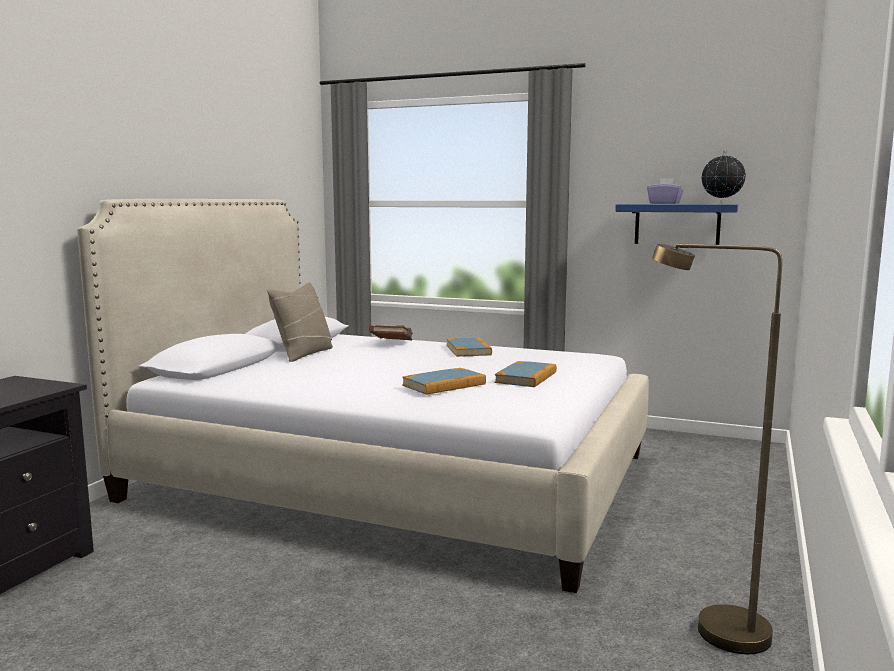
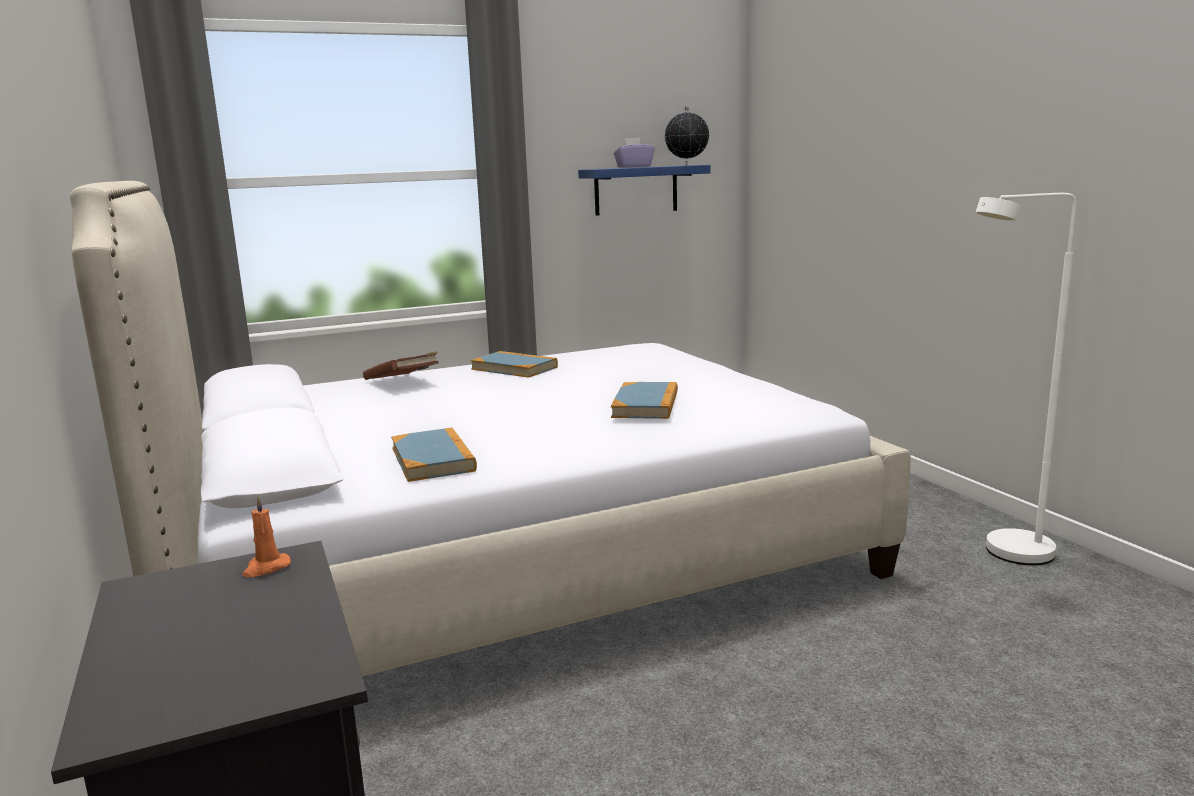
camera: 45 degrees left, 5 degrees up
(46, 386) = (266, 568): none -> orange candle
(303, 354) = (334, 421): beige pillow -> none
(526, 377) = (674, 378): book -> book (433, 459)
(712, 630) = (1006, 555): brown floor lamp -> white floor lamp

